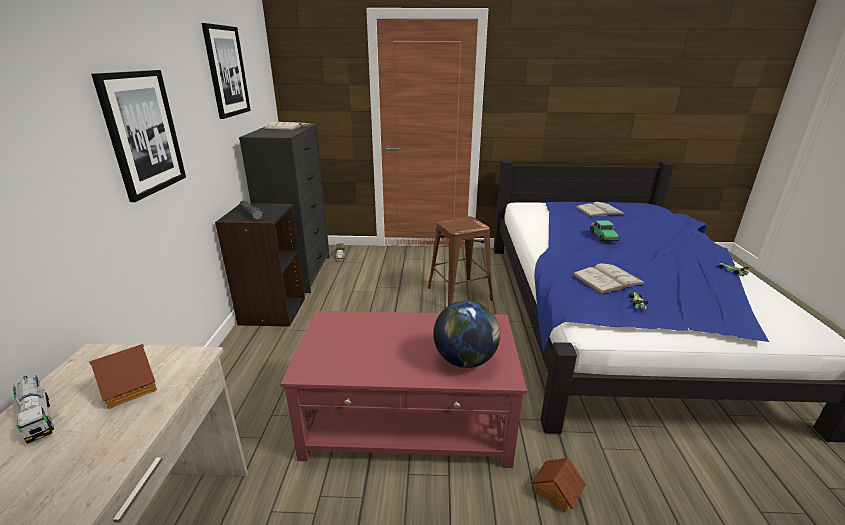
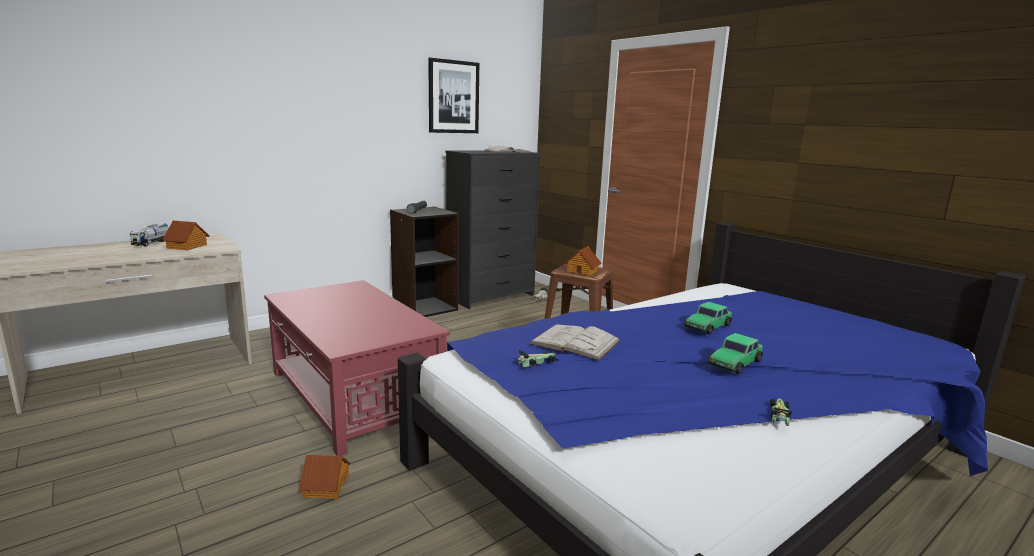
camera: 50 degrees right, 10 degrees down
(143, 133) = (328, 125): picture -> none
(464, 225) = (582, 271): none -> toy house
(465, 360) = (350, 331): globe -> none
(599, 210) = (806, 315): white book -> none
(666, 253) = (734, 363): none -> toy car

